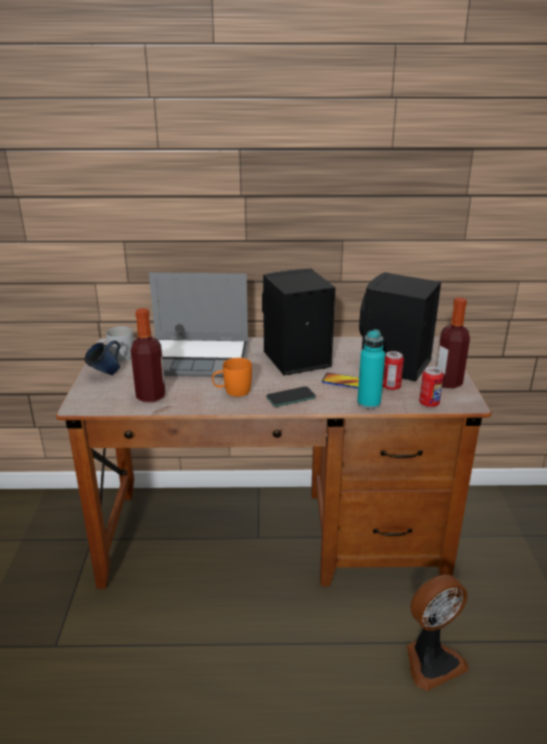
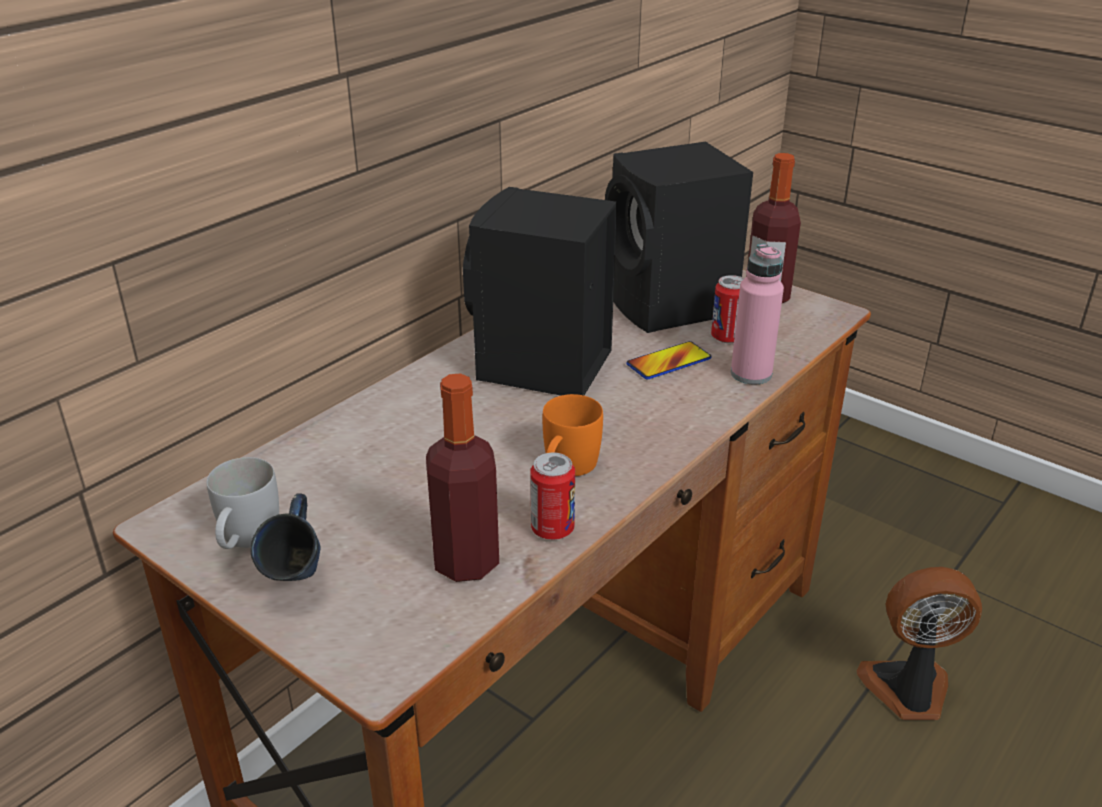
camera: 50 degrees left, 5 degrees up
(198, 359) = (401, 450): laptop -> none
(290, 397) = (657, 426): phone -> none
(368, 403) = (751, 374): turquoise bottle -> pink bottle
(429, 403) = (804, 335): can -> can (552, 529)
(431, 660) = (908, 691): fan -> fan turned 105 degrees counterclockwise

